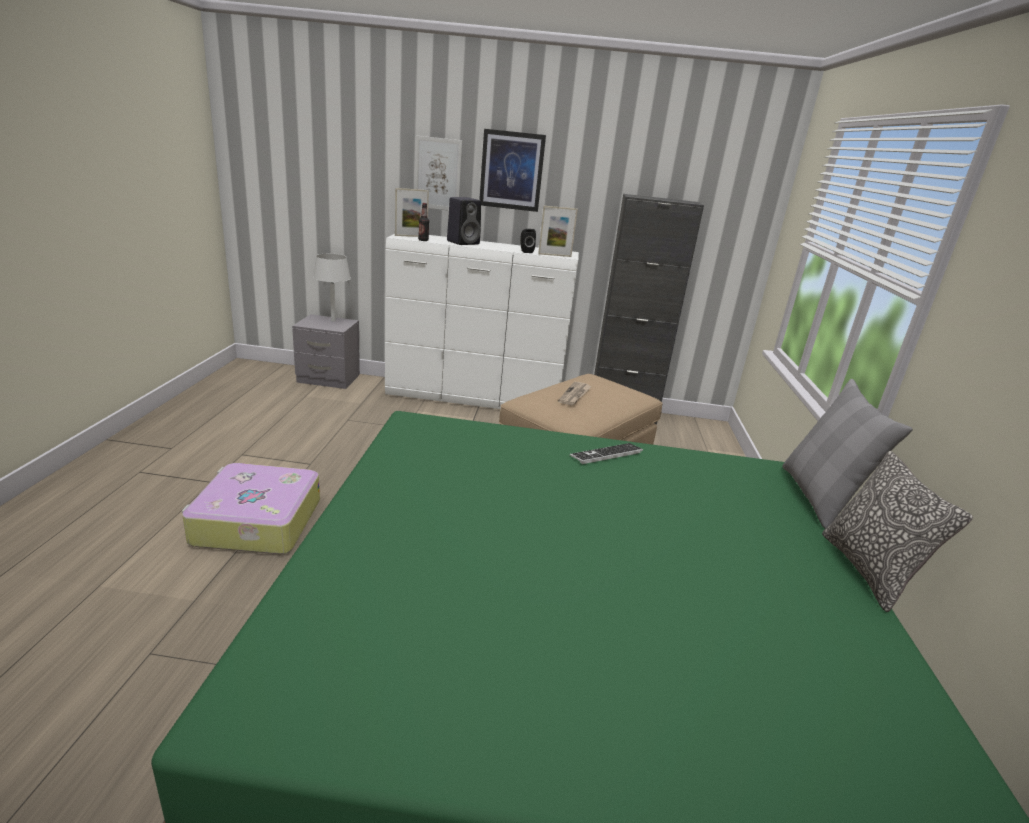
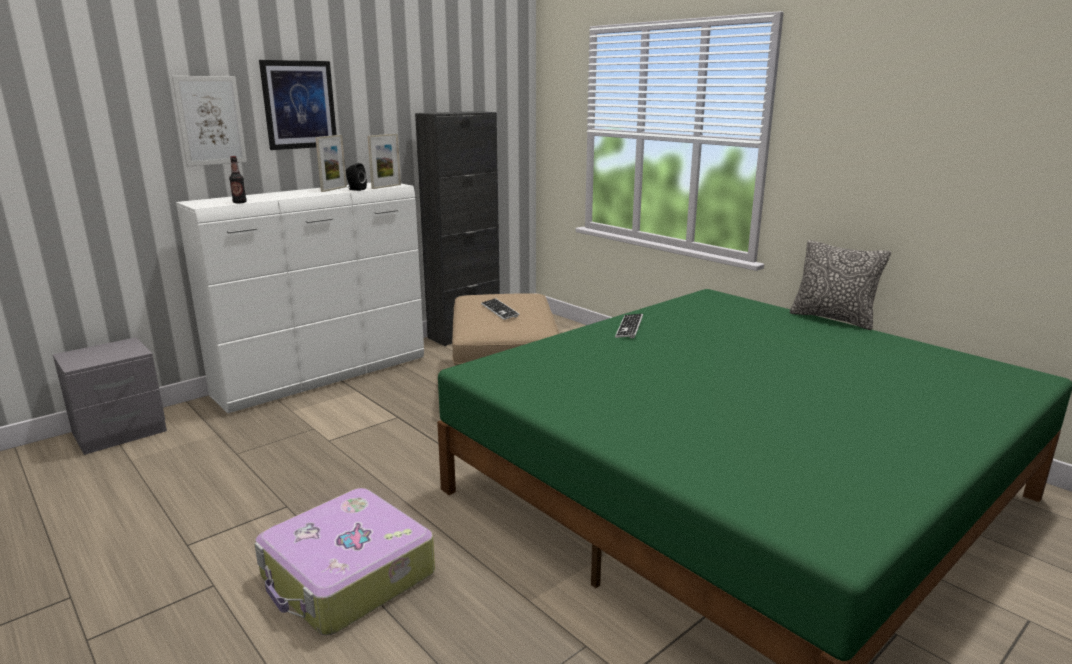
camera: 45 degrees left, 5 degrees down
(333, 320) = (106, 348): grey table lamp -> none
(411, 236) = (211, 202): picture frame -> picture frame (334, 189)
(463, 242) = (280, 195): black speaker -> none
(575, 395) = (499, 310): newspaper -> keyboard
(819, 497) = (751, 298): grey pillow -> none

